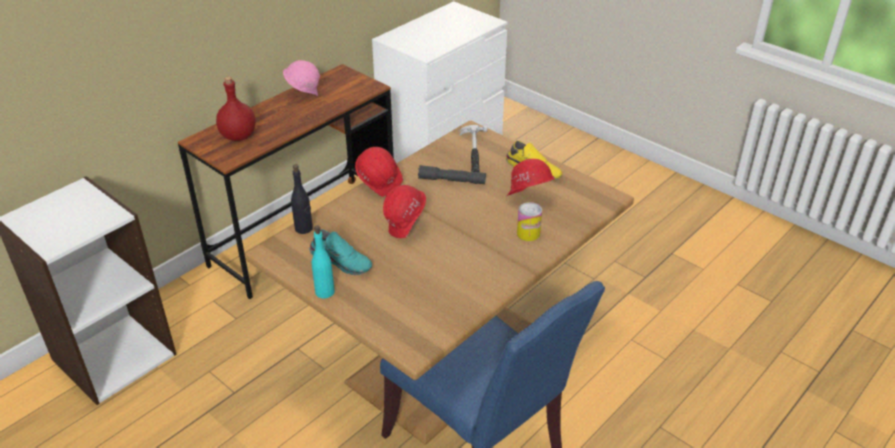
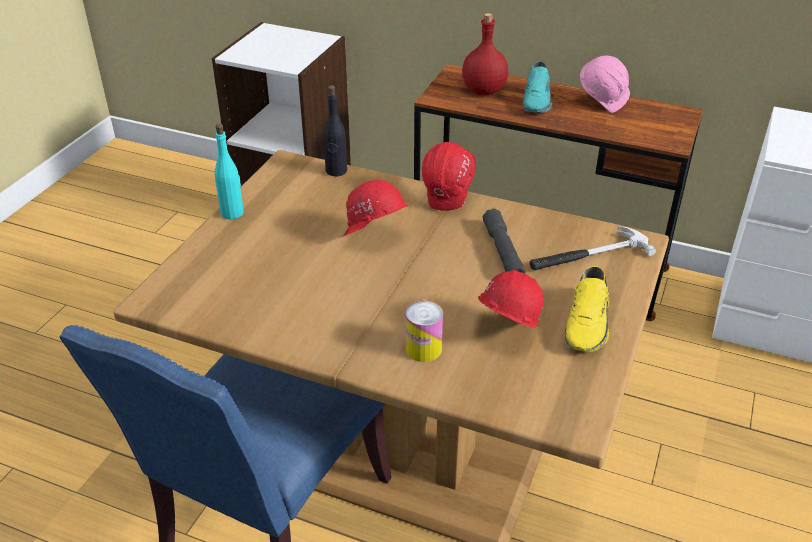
camera: 70 degrees right, 0 degrees up
(342, 260) = (291, 210): turquoise shoe -> turquoise shoe (538, 101)

